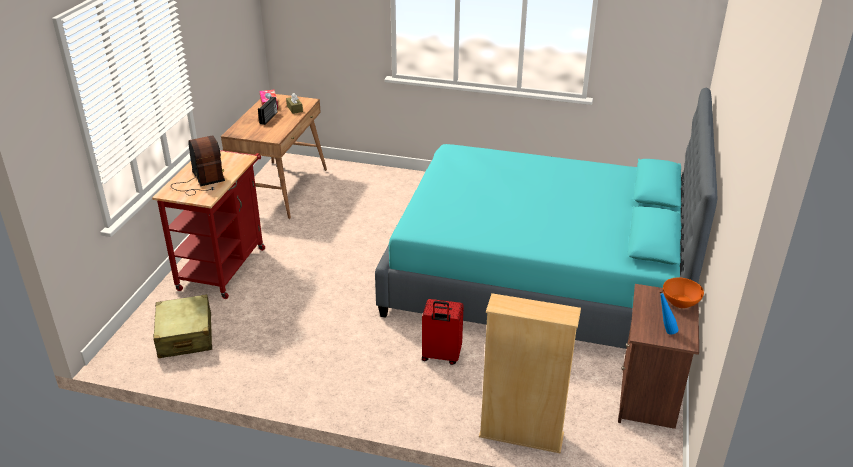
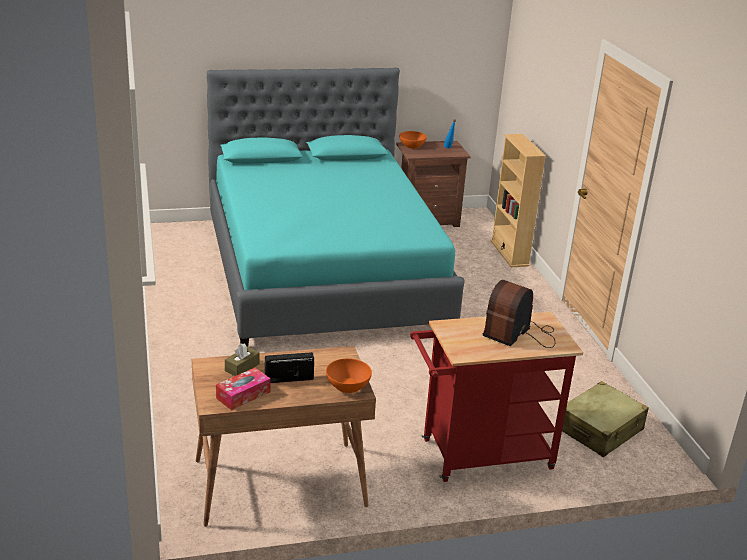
camera: 120 degrees left, 5 degrees down
(241, 131) = (348, 386): none -> orange bowl
(441, 356) = (470, 294): red suitcase -> none

